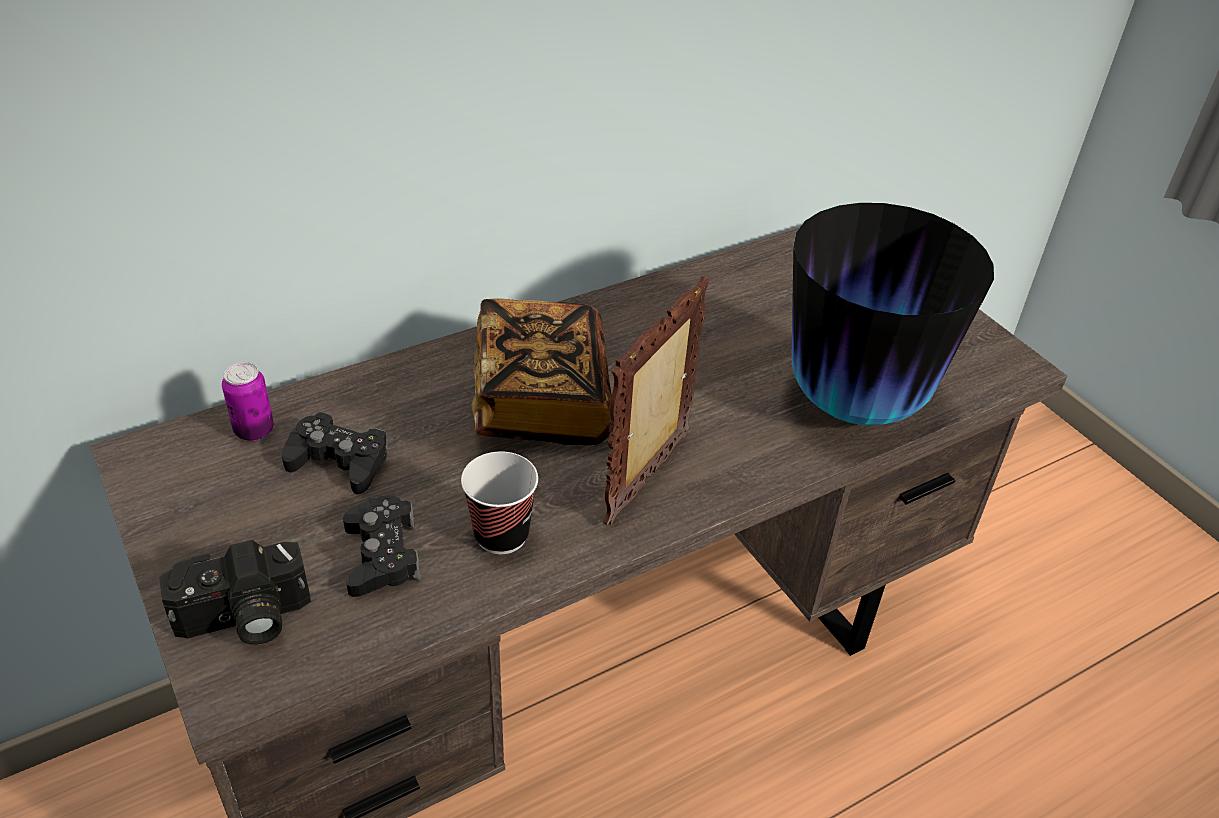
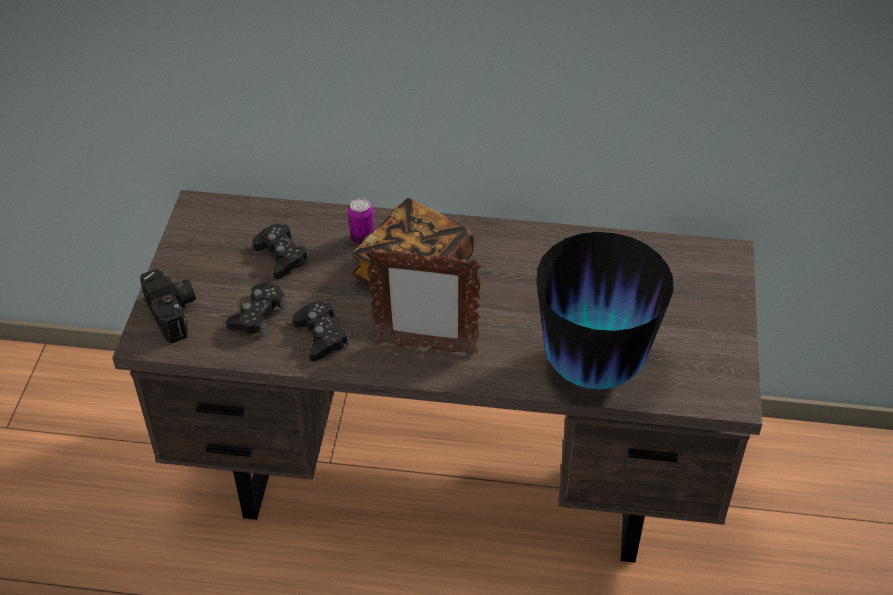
camera: 40 degrees right, 5 degrees up
(244, 620) = (175, 313): camera -> camera turned 135 degrees counterclockwise
(254, 430) = (257, 219): can -> can (362, 238)
(501, 535) = (321, 336): cup -> black game controller
(649, 478) = (425, 347): picture frame -> picture frame turned 150 degrees counterclockwise

